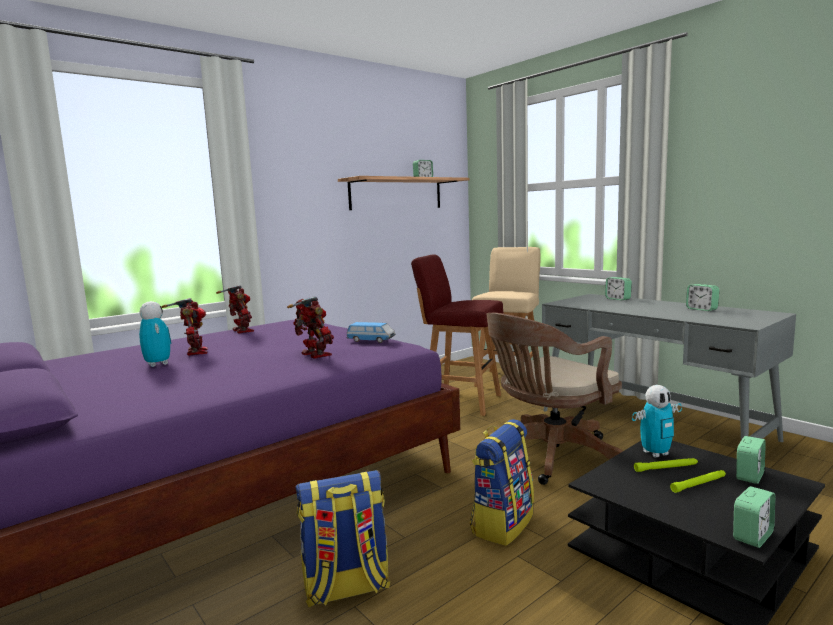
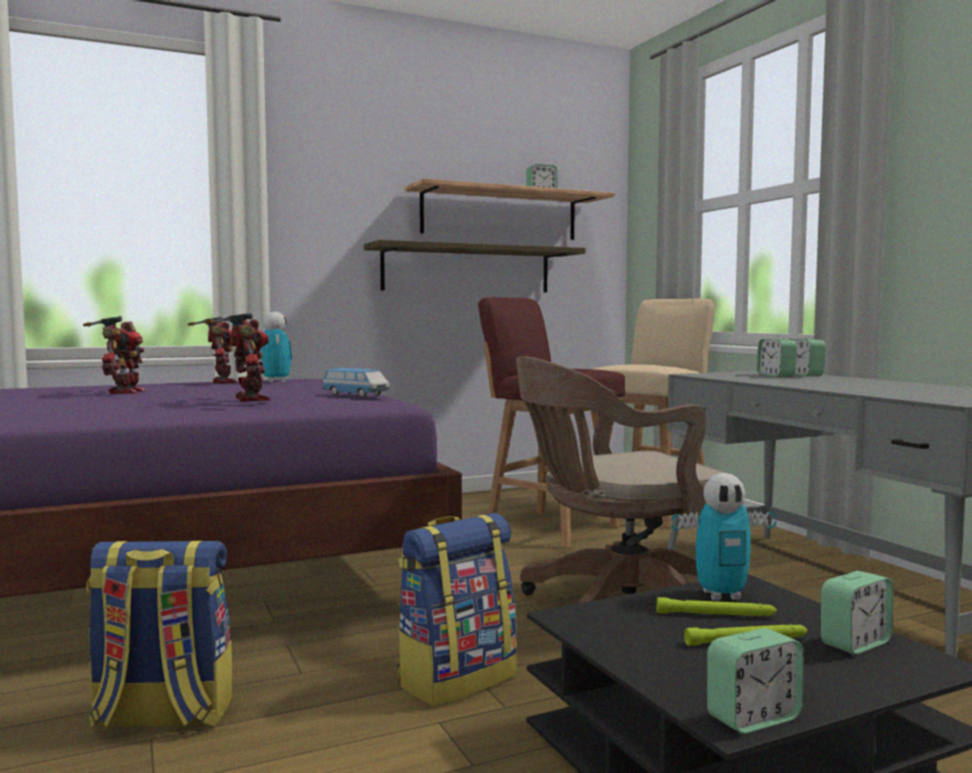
camera: 15 degrees right, 5 degrees down
(158, 364) = (61, 398): toy robot -> toy robot (276, 381)
(379, 232) = (467, 269): none -> shelf
(701, 309) = (922, 387): alarm clock -> alarm clock (776, 375)

